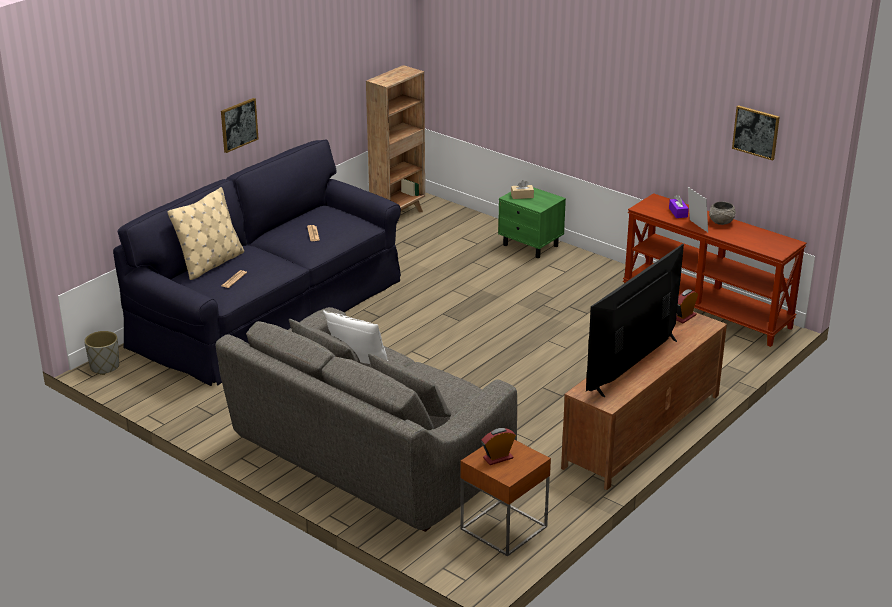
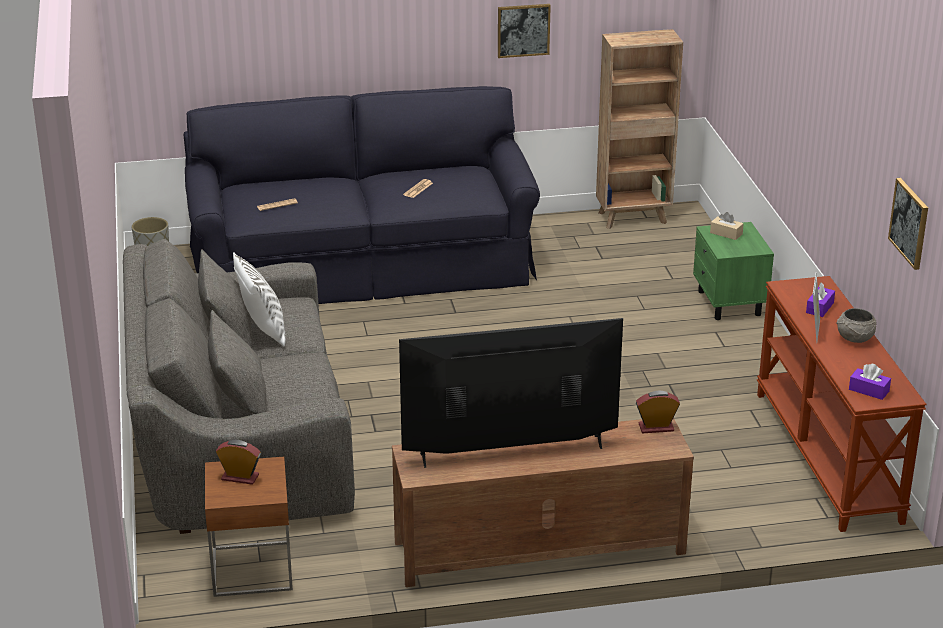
camera: 40 degrees right, 0 degrees up
(210, 264) = (284, 183): beige pillow -> none
(238, 124) = (390, 39): picture -> picture (523, 30)
(771, 247) = (869, 390): none -> purple tissue box

